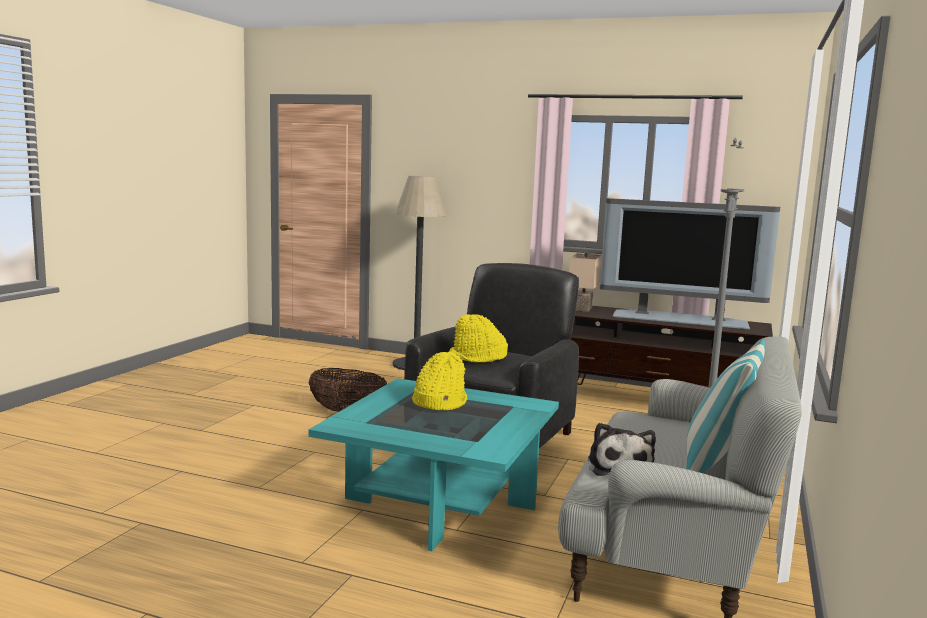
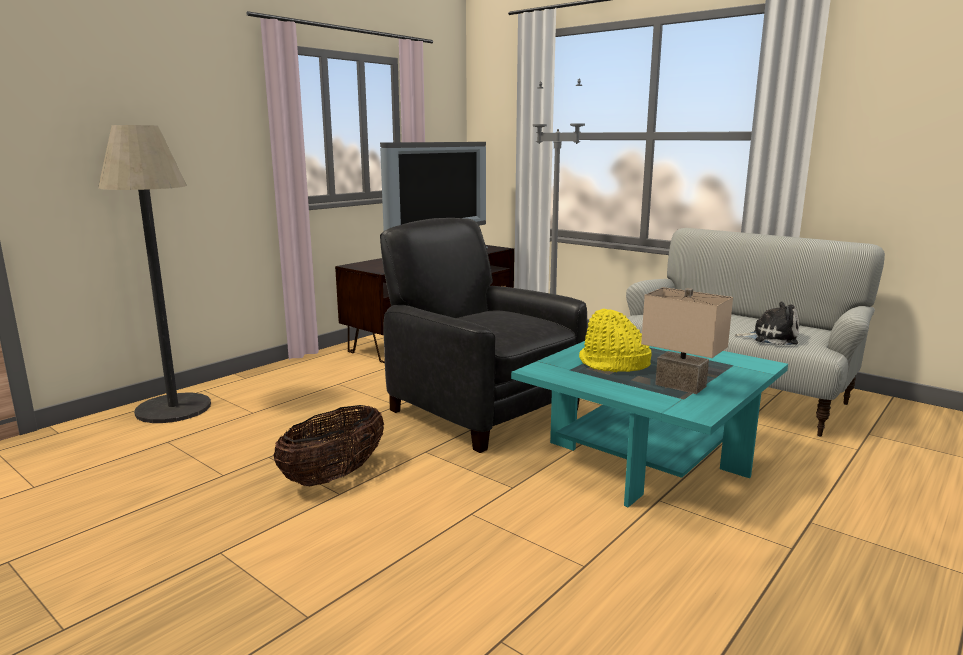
camera: 70 degrees left, 5 degrees up
(478, 358) = (501, 324): yellow hat -> none
(583, 309) = (366, 267): beige table lamp -> beige table lamp (682, 385)
(718, 465) = (755, 317): pillow -> none

